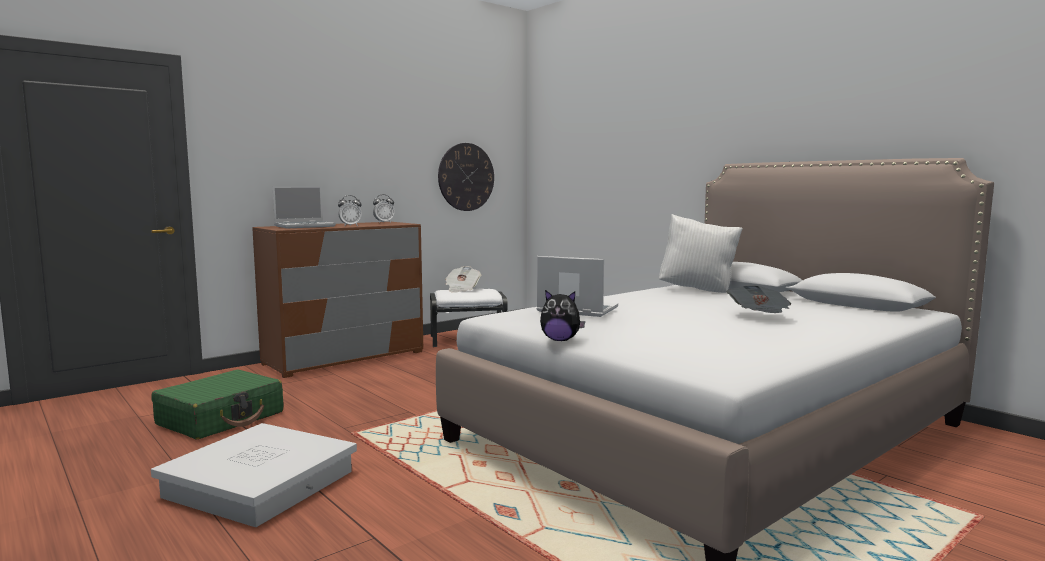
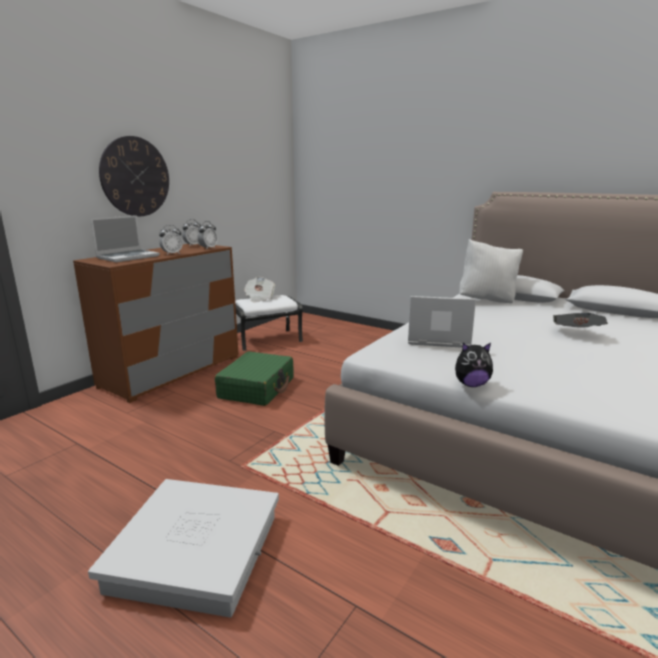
camera: 15 degrees left, 10 degrees up
(221, 418) = (99, 466): green suitcase -> green suitcase (257, 388)
(394, 224) = (208, 248): none -> alarm clock
(466, 177) = (250, 196): wall clock -> wall clock (135, 177)

